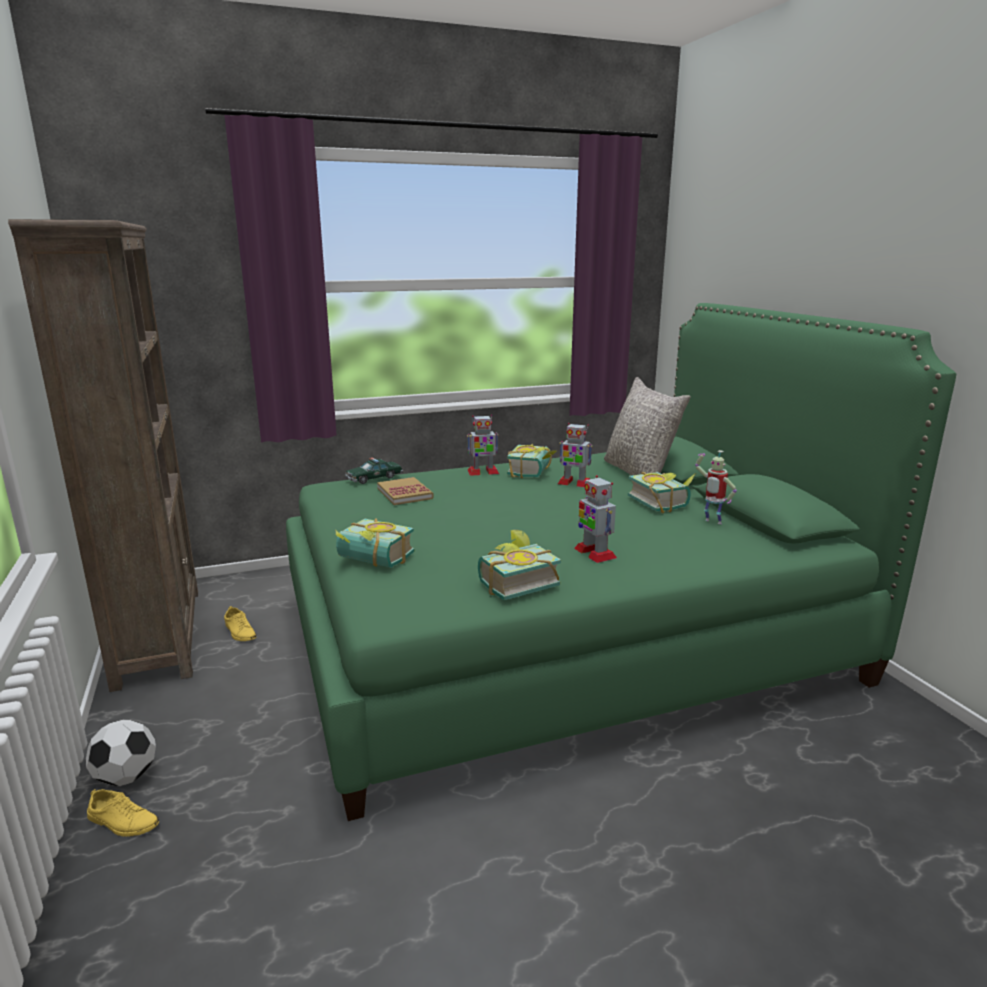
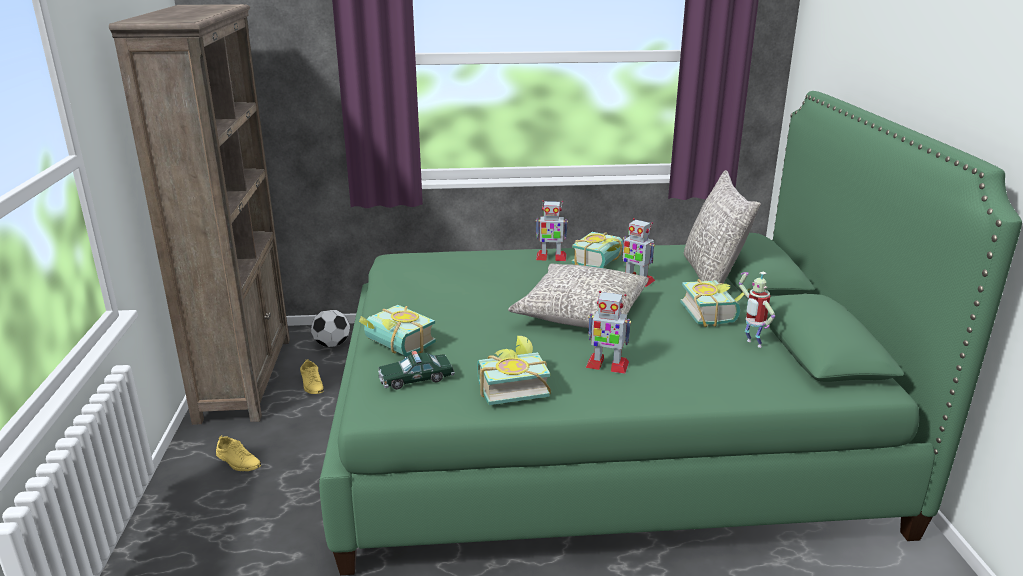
camera: 15 degrees right, 5 degrees up
(123, 822) = (169, 539): yellow shoe -> yellow shoe (238, 461)
(126, 777) = (183, 502): football -> football (332, 344)
(374, 478) = (442, 254): toy car -> toy car (416, 379)
(405, 493) = (461, 275): book -> none
(541, 513) = (581, 312): none -> grey pillow
(594, 553) = (606, 365): toy robot -> toy robot turned 60 degrees counterclockwise

